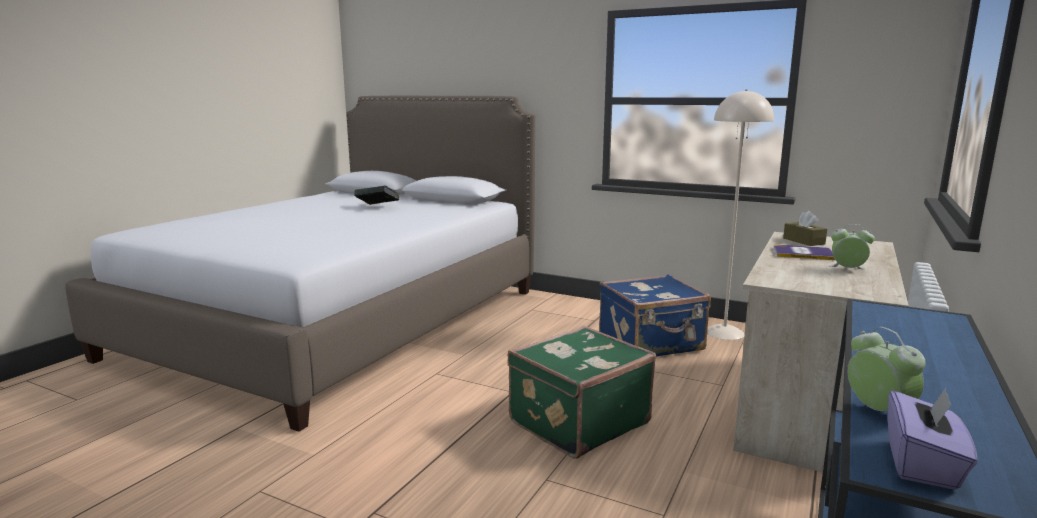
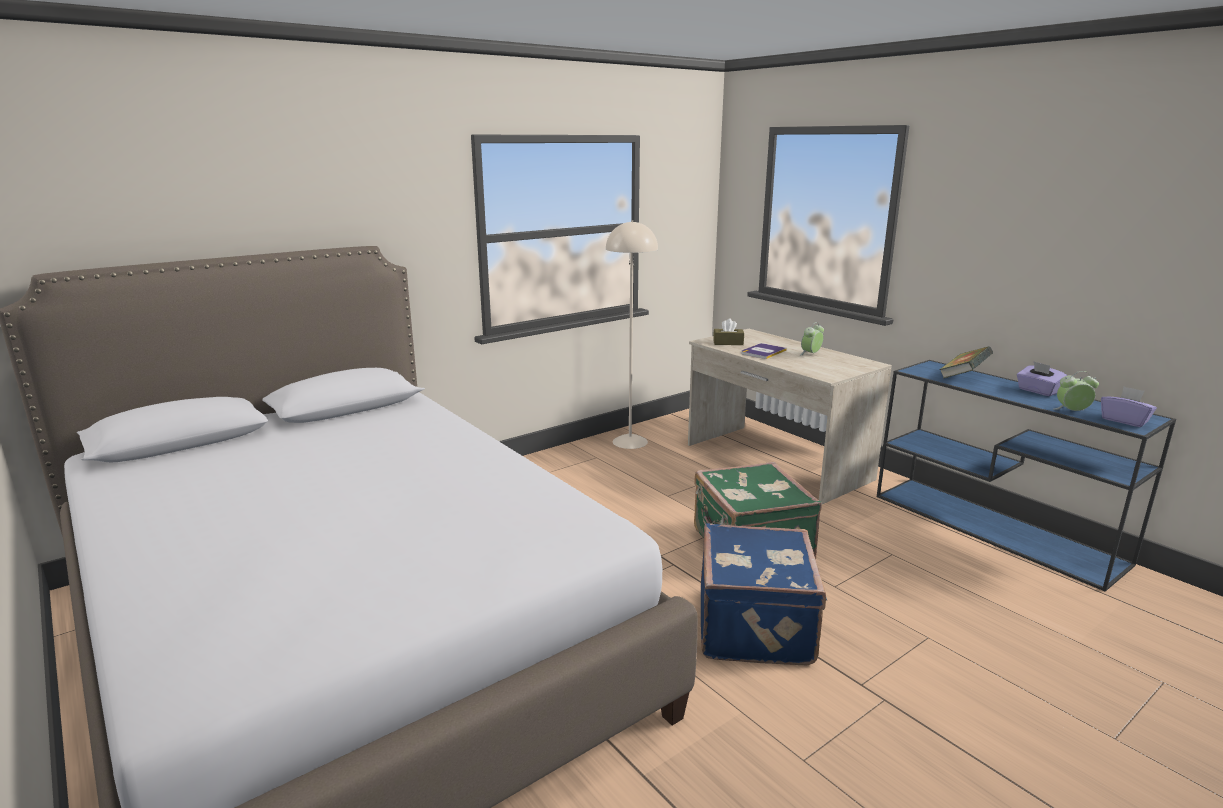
camera: 65 degrees left, 5 degrees up
(378, 207) = (319, 452): book -> book (963, 376)
(652, 344) = (626, 475): blue suitcase -> blue suitcase (757, 626)
(964, 388) = (1038, 391): none -> purple tissue box

